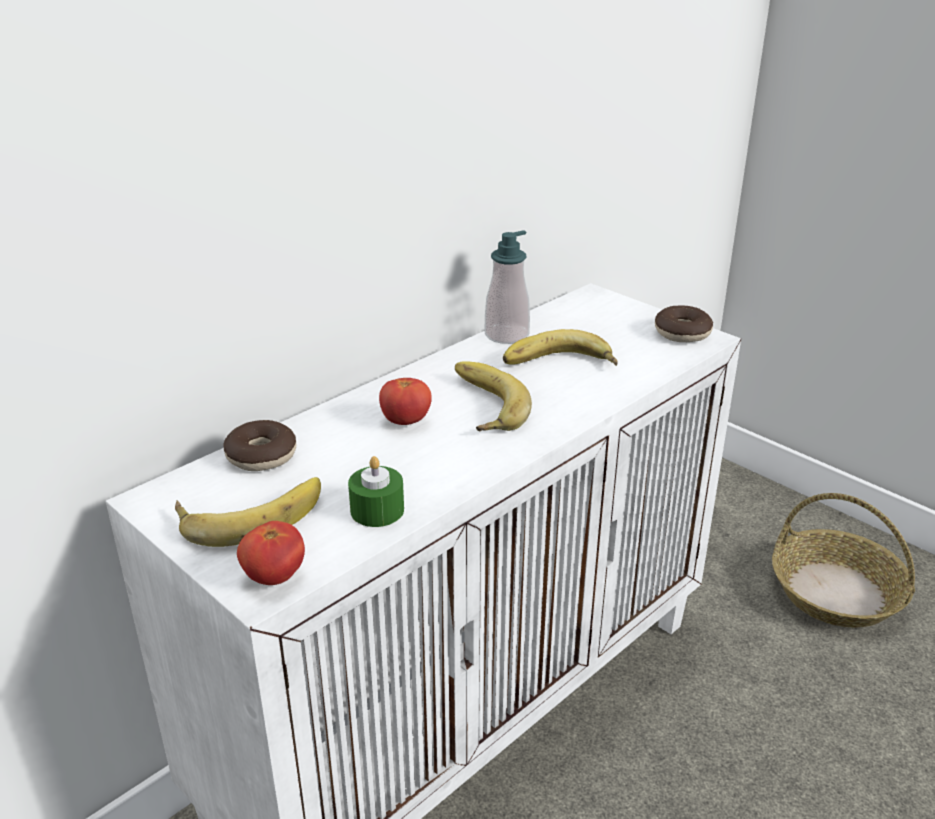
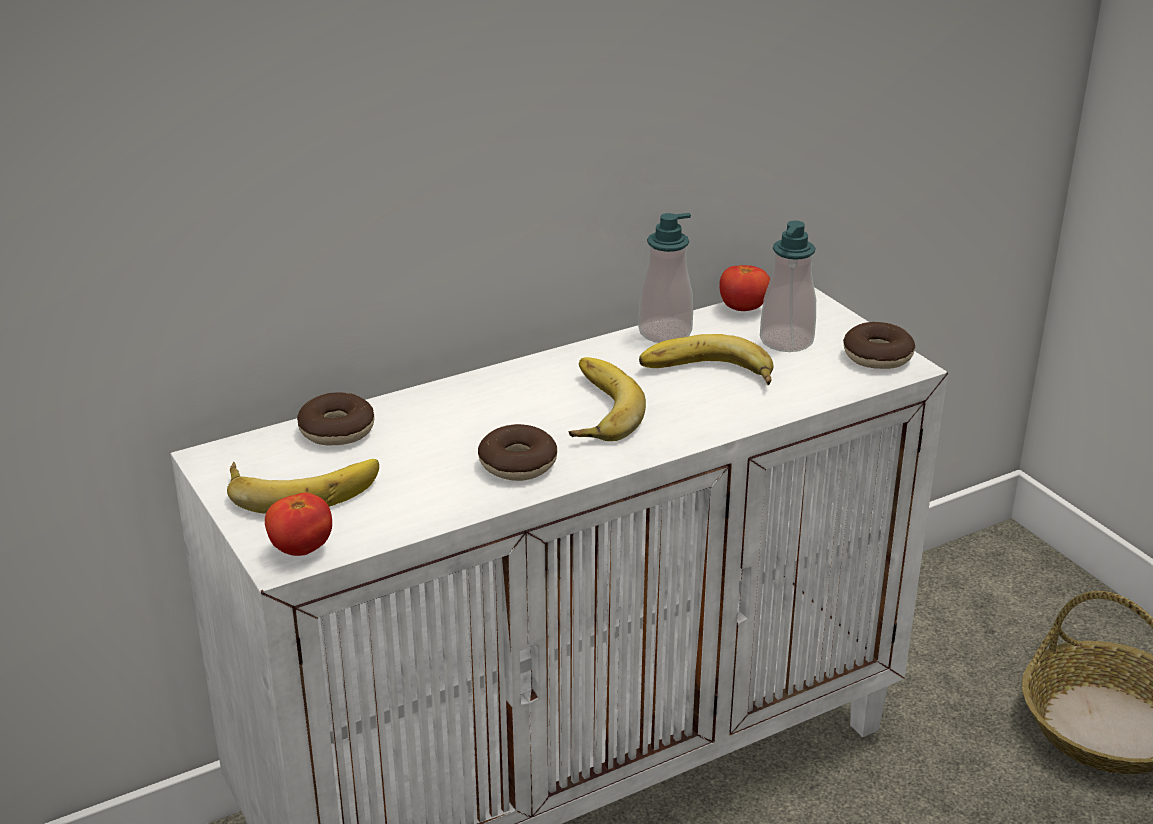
camera: 15 degrees right, 0 degrees up
(377, 510) = (429, 502): green candle -> none
(406, 421) = (502, 416): tomato -> tomato (743, 309)
(440, 462) = (518, 464): none -> donut
(606, 330) = (786, 341): none -> soap dispenser

